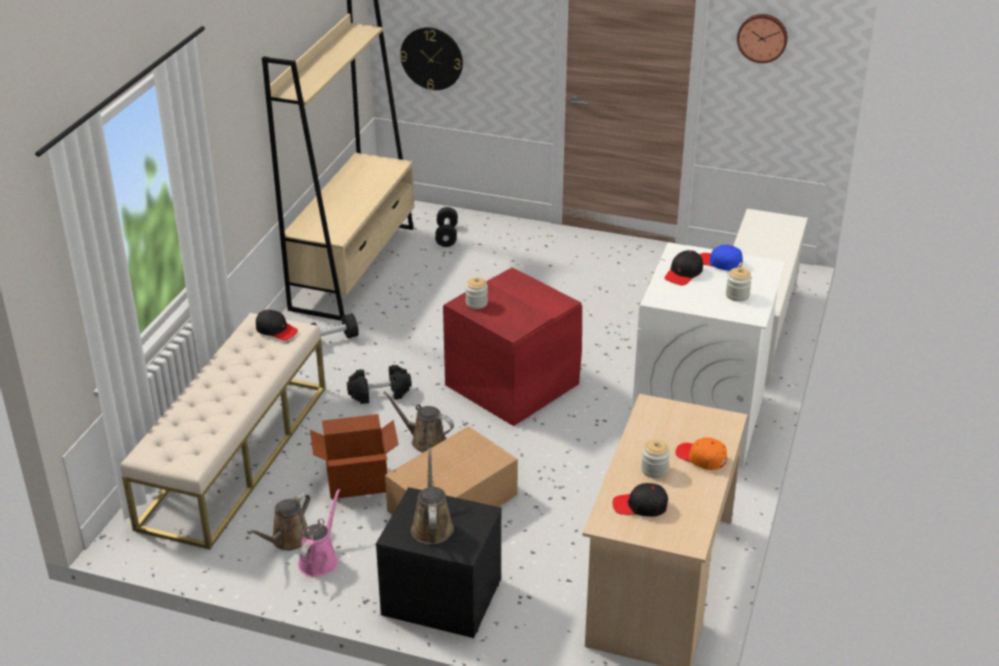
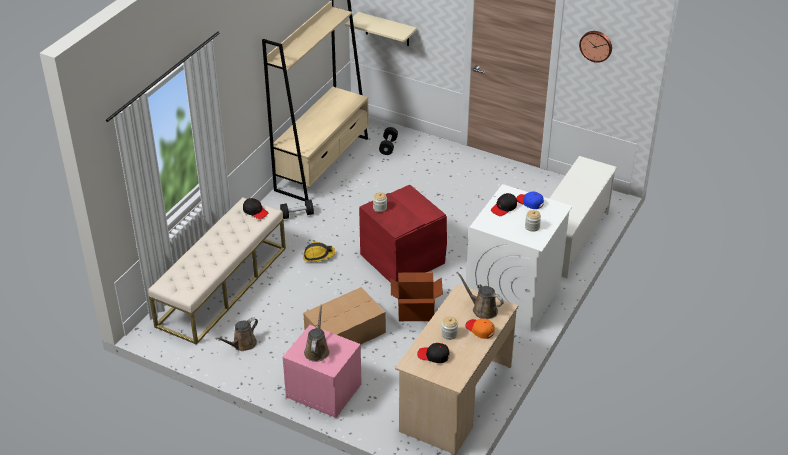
camera: 10 degrees right, 5 degrees up
(320, 559) = (258, 359): pink watering can -> none
(357, 481) = (291, 312): cardboard box -> cardboard box (415, 312)
(379, 393) = (318, 255): black dumbbell -> hard hat
(425, 441) = (338, 291): brown watering can -> brown watering can (482, 309)
(432, 58) = (387, 29): wall clock -> beige shelf
(440, 598) = (323, 391): black nightstand -> pink nightstand

